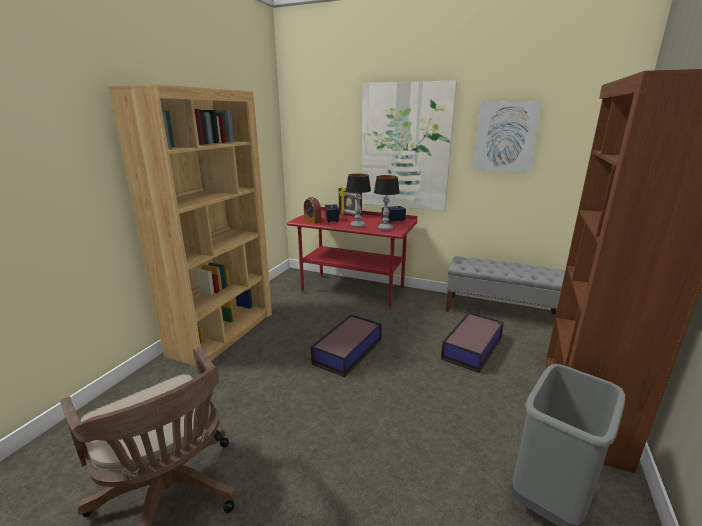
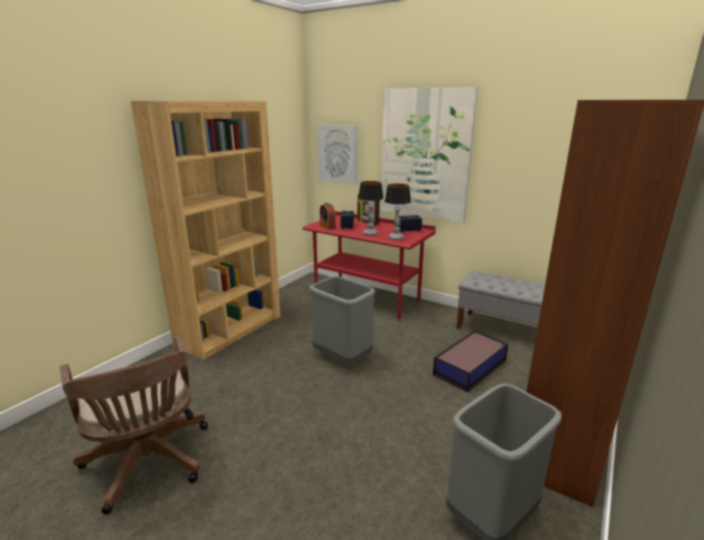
camera: 10 degrees right, 0 degrees up
(349, 351) = (343, 358): storage box -> grey trash can
(505, 137) = (527, 147): picture -> picture (338, 154)

